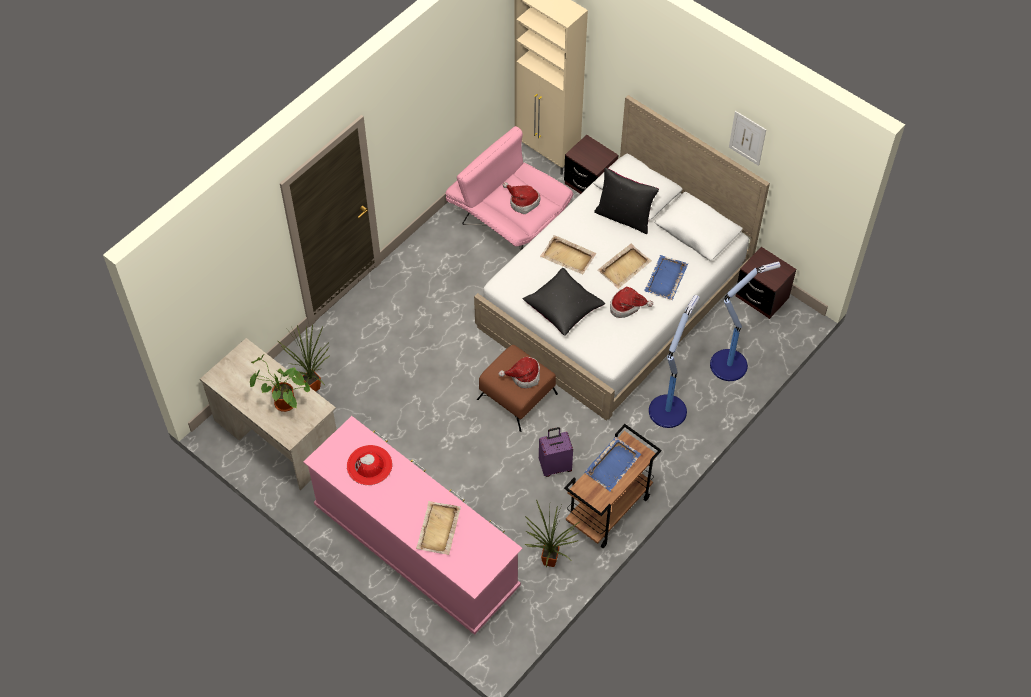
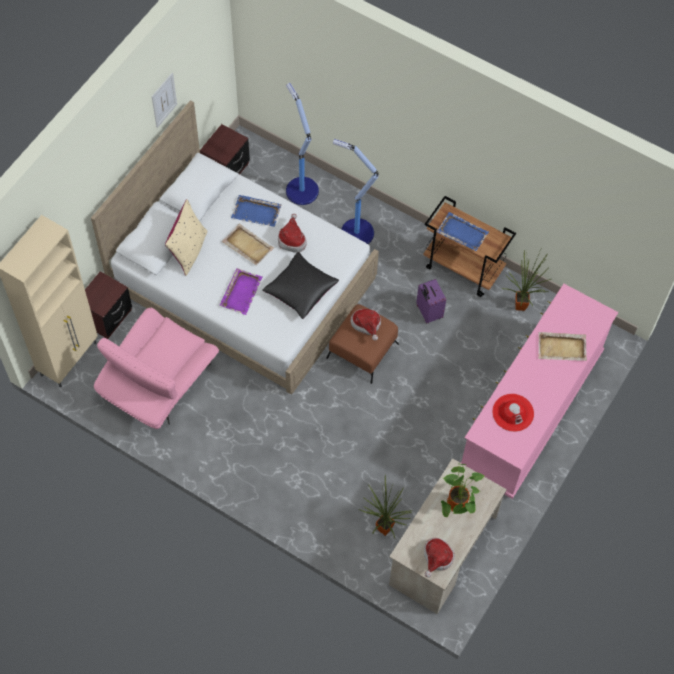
camera: 100 degrees left, 5 degrees up
(522, 202) = (167, 348): hat -> hat (437, 558)
(568, 256) = (241, 292): beige tray -> purple tray
(624, 217) = (188, 250): black pillow -> beige pillow

